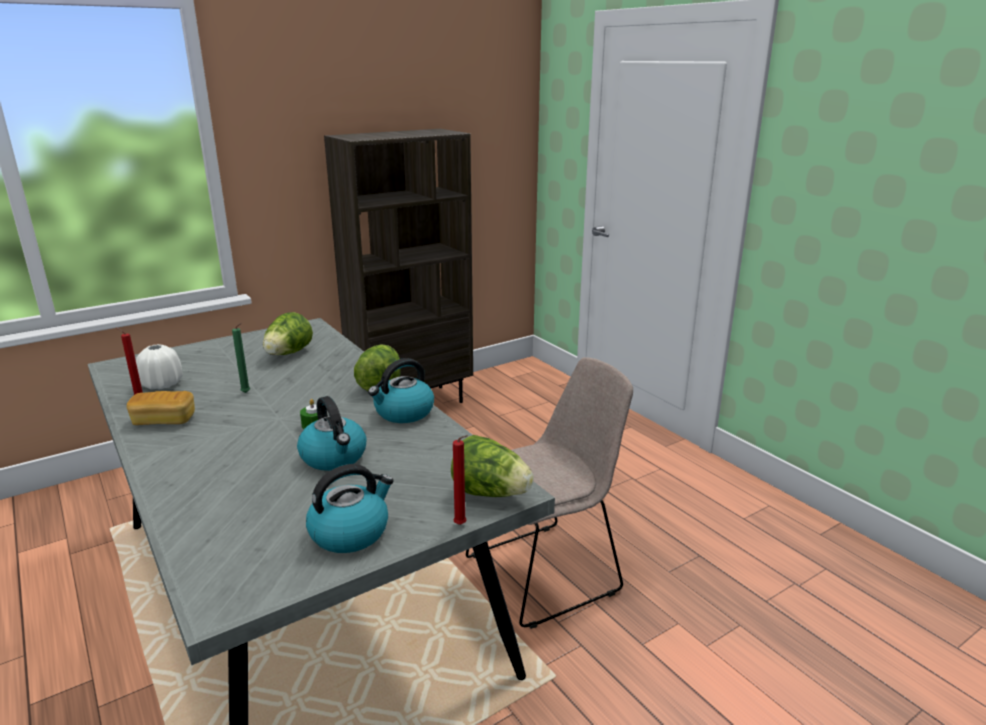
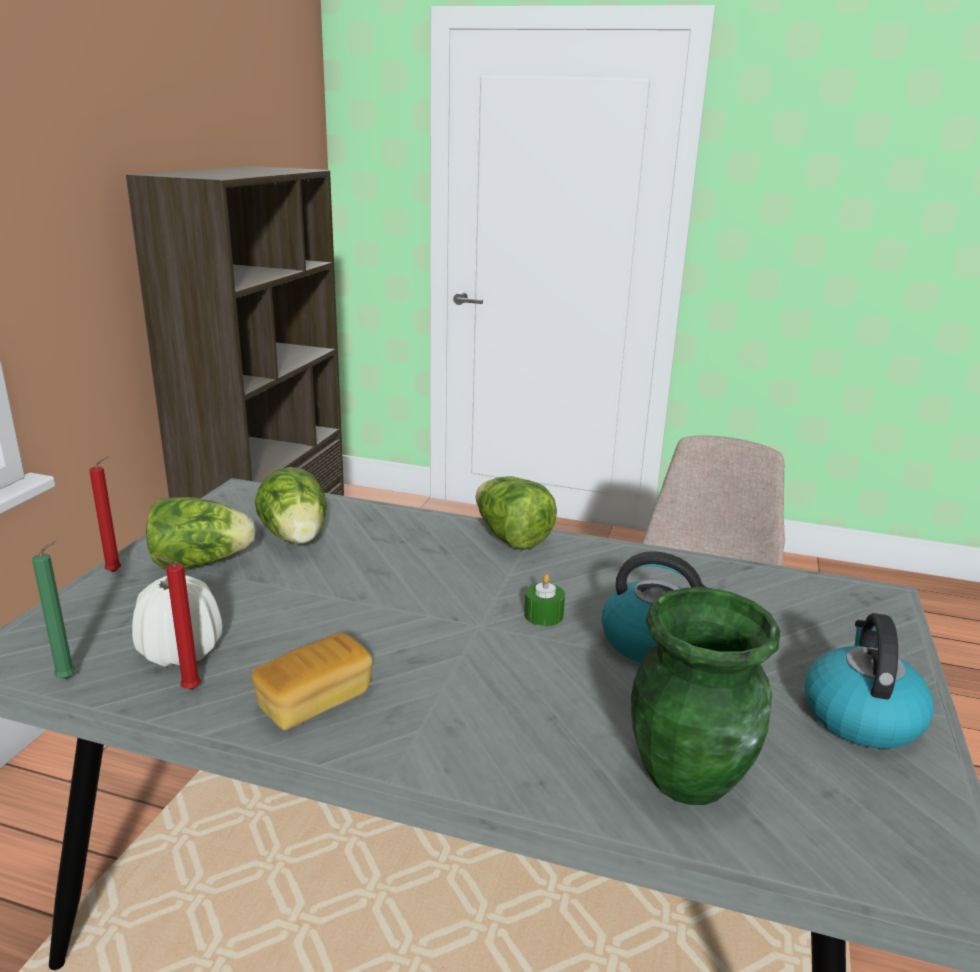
camera: 40 degrees left, 0 degrees up
(221, 512) = (689, 777): none -> green vase
(247, 393) = (357, 611): green candle -> green candle (69, 678)
(403, 413) = (608, 560): kettle -> none
(461, 525) = (920, 651): red candle -> red candle (116, 572)
(490, 493) = (868, 607): lettuce -> lettuce (201, 563)

